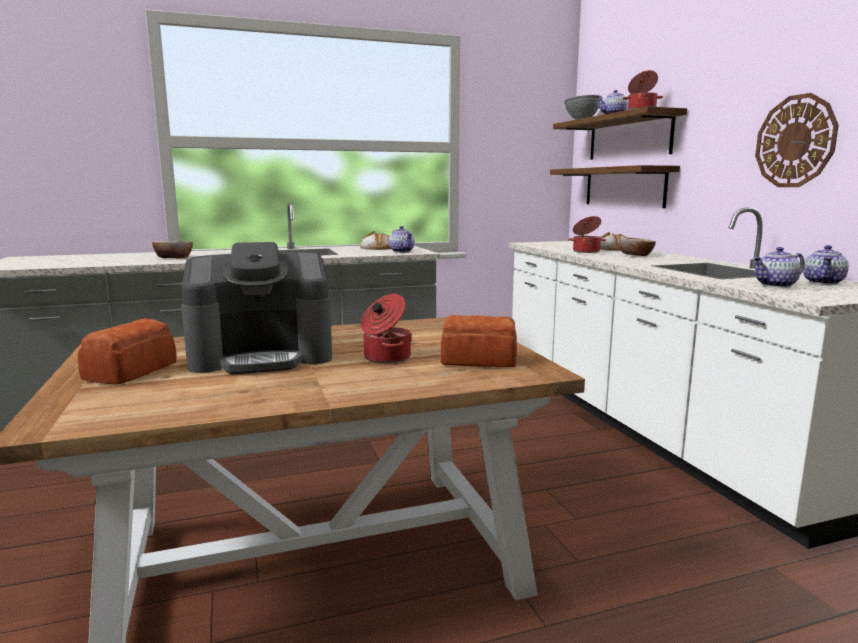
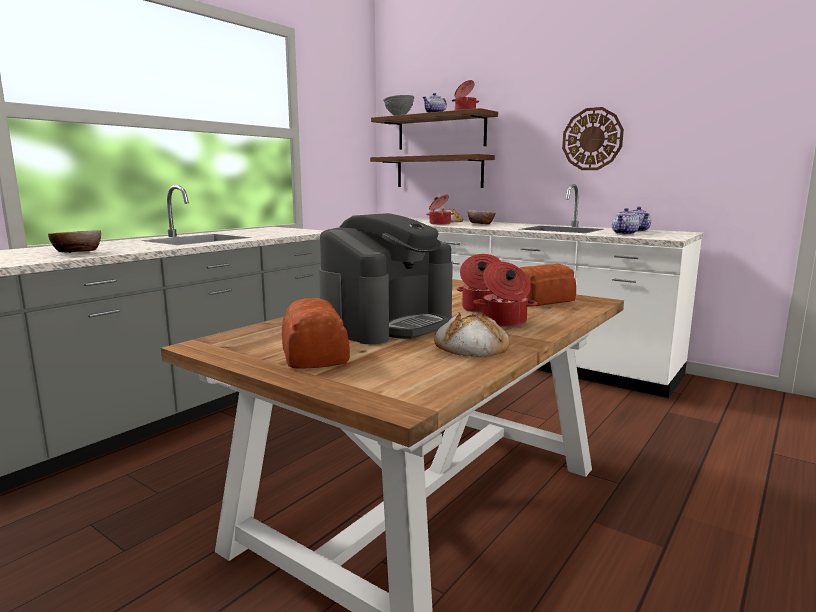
camera: 35 degrees left, 0 degrees up
(357, 376) = (504, 322): none -> cooking pot
(376, 248) = (261, 230): bread -> bread (470, 346)
(402, 251) = (300, 232): teapot -> none

